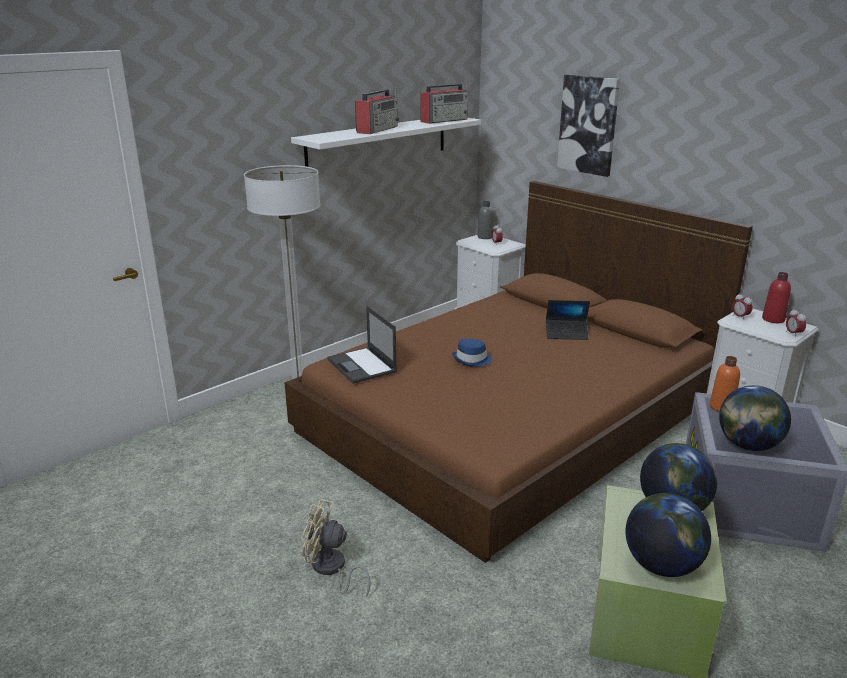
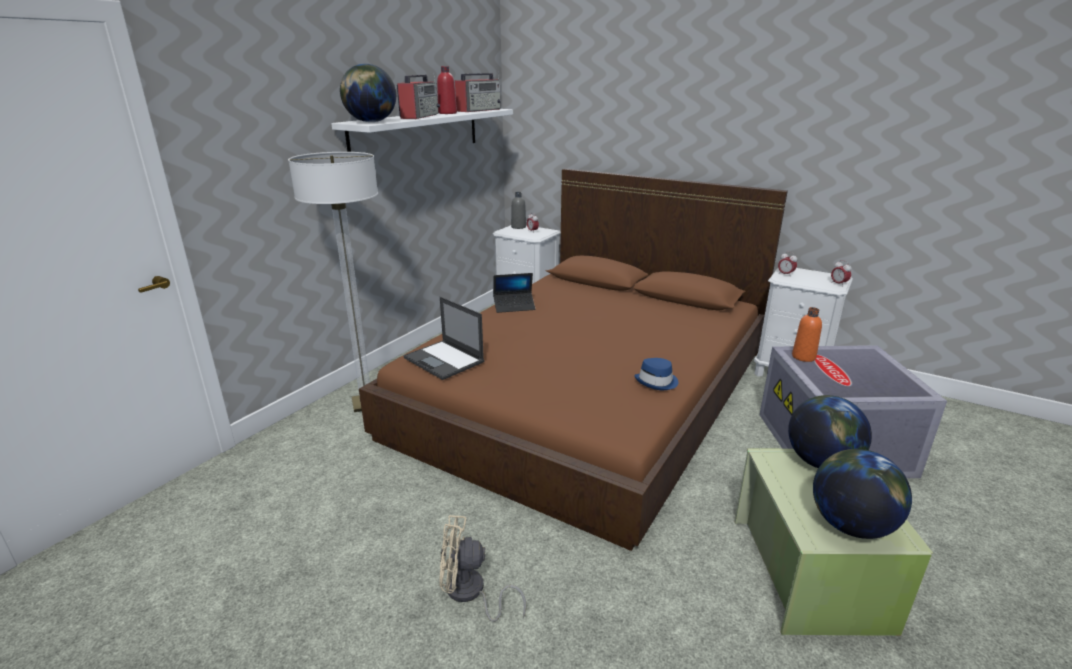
camera: 15 degrees left, 0 degrees up
(472, 360) = (553, 341): blue hat -> blue hat (657, 382)
(566, 334) = (627, 307): laptop -> laptop (514, 306)
(588, 125) = (618, 109): picture -> none
(748, 445) = (849, 389): globe -> globe (371, 122)
(773, 319) = (813, 274): red bottle -> red bottle (447, 113)

